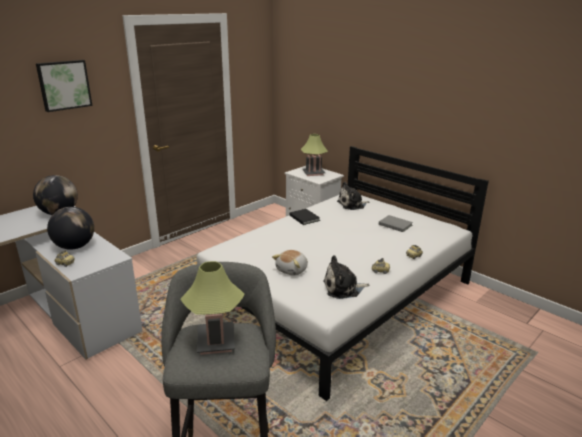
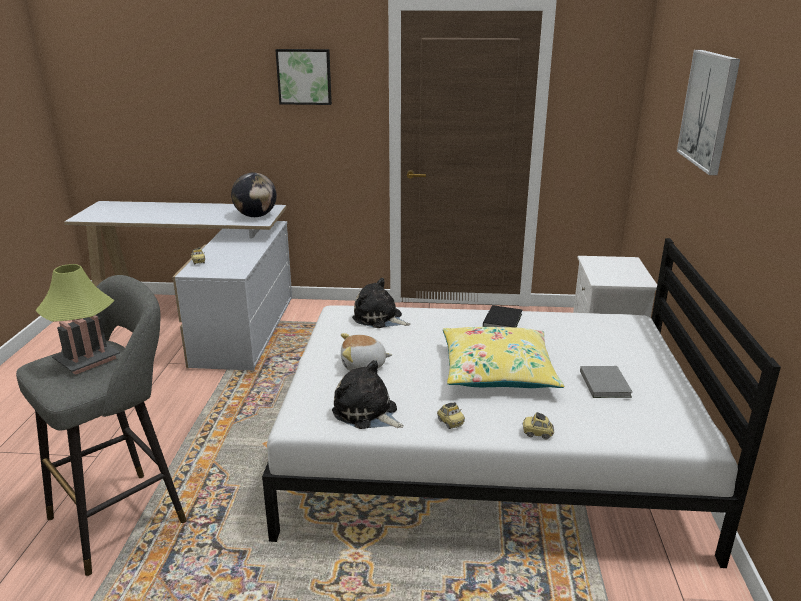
camera: 50 degrees right, 0 degrees up
(75, 246) = (232, 251): globe -> none
(313, 173) = (616, 269): table lamp -> none
(350, 240) = (498, 371): none -> yellow pillow
(352, 205) = (606, 333): plush toy -> plush toy (379, 318)
(368, 73) = (709, 110): none -> picture

